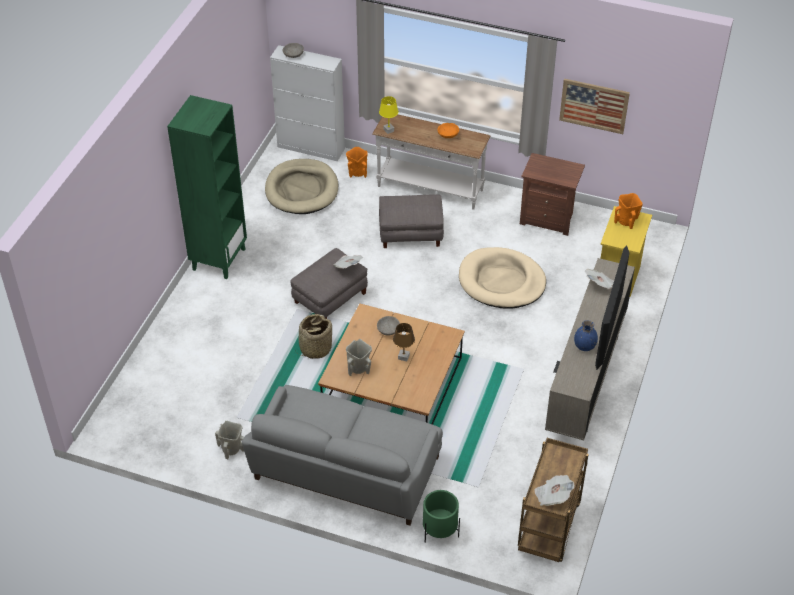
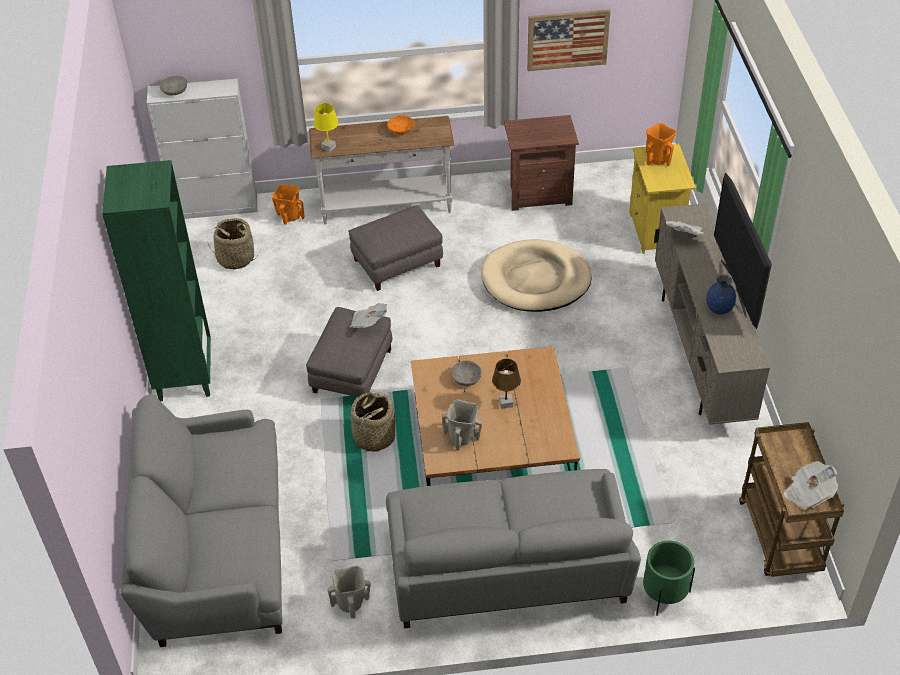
camera: 25 degrees left, 0 degrees up
(171, 378) = (216, 546): none -> grey sofa
(302, 189) = (235, 258): beige dog bed -> basket

